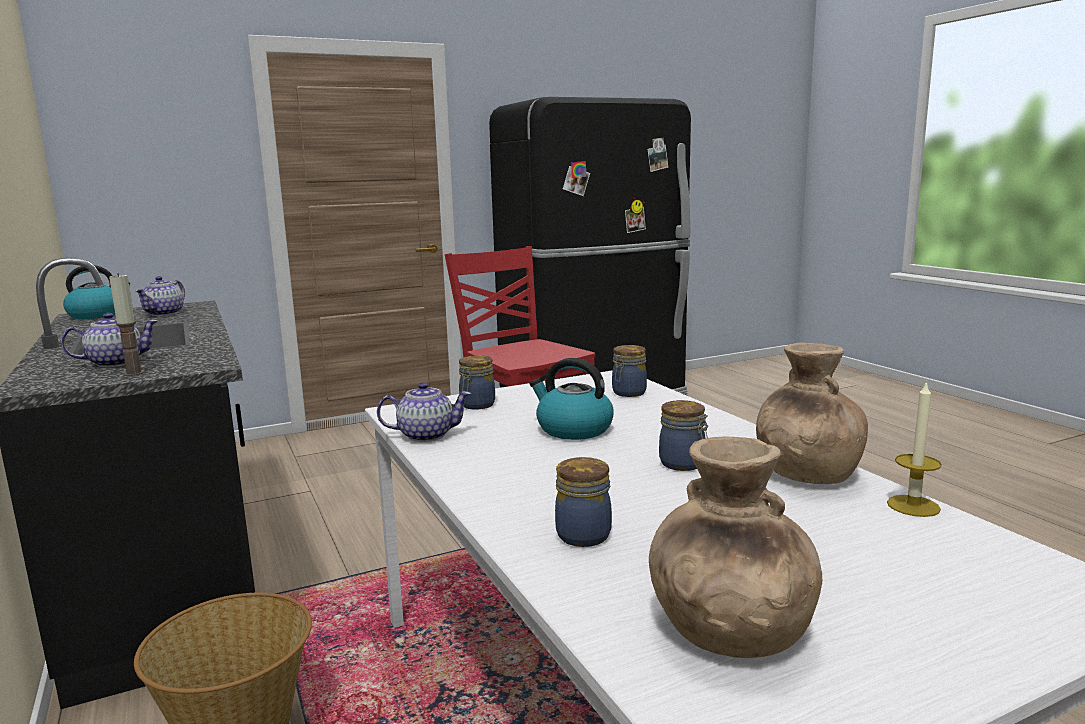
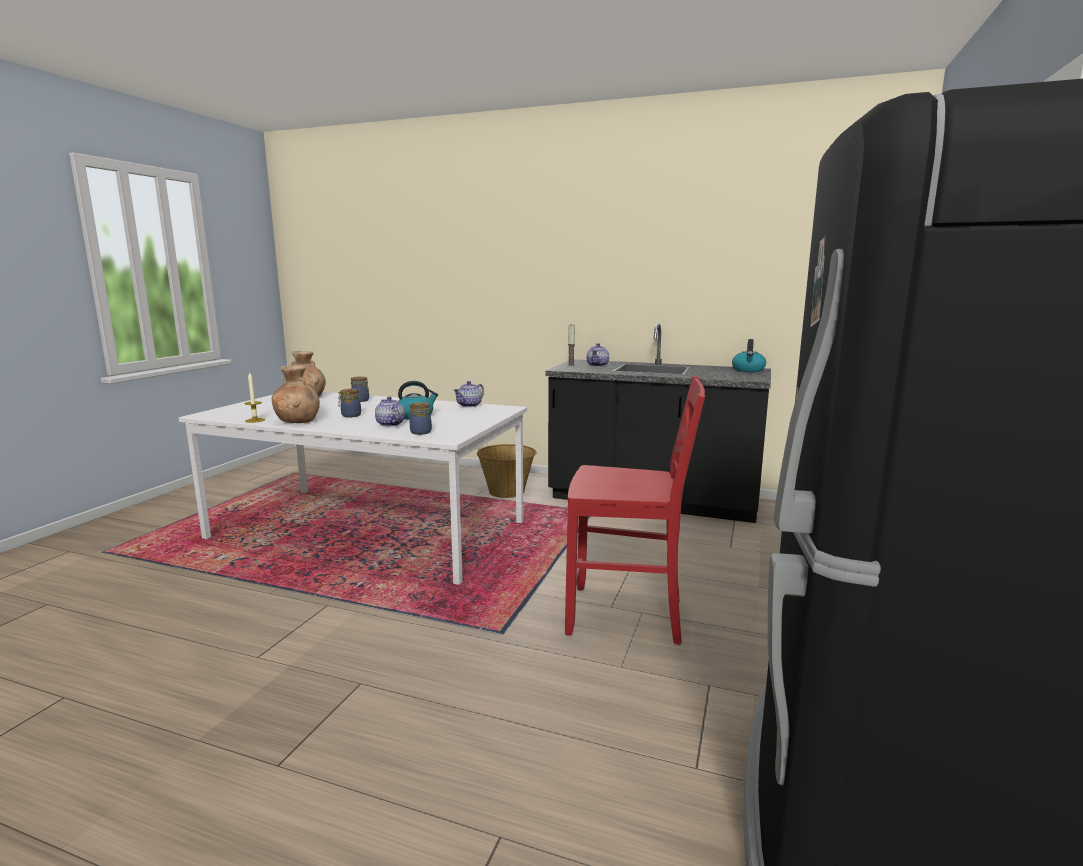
camera: 135 degrees right, 0 degrees up
(165, 313) = (726, 375): teapot -> teapot (390, 424)
(476, 405) = (482, 415): jar -> none

